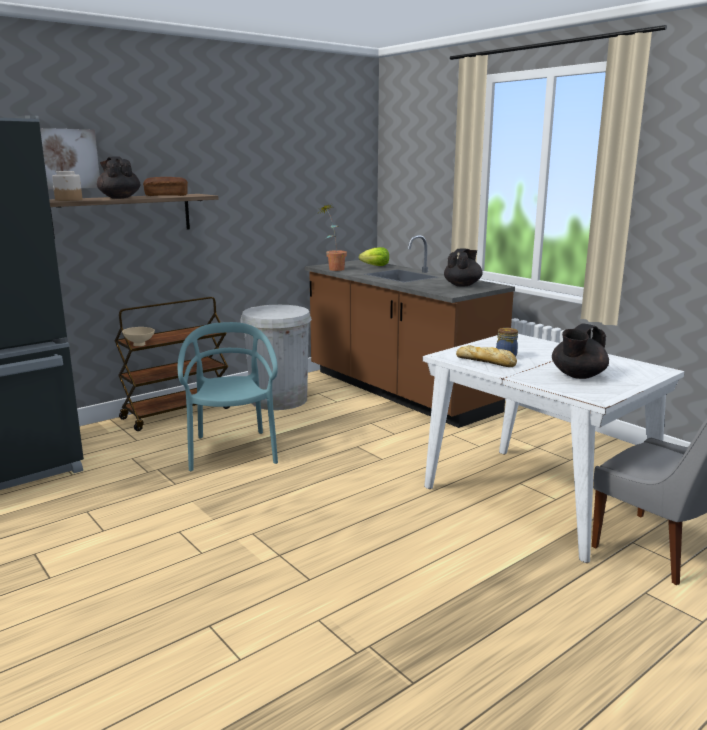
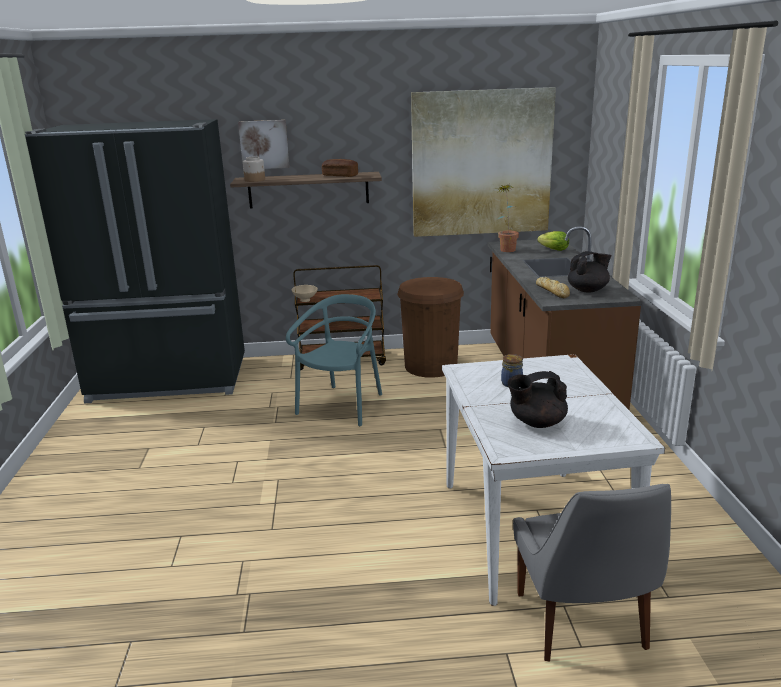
camera: 35 degrees right, 5 degrees up
(119, 198) = (297, 178): black teapot -> none
(278, 400) = (431, 366): white trash can -> brown trash can
(294, 186) = (481, 163): none -> picture
(487, 362) = (483, 385): bread -> bread (552, 291)

